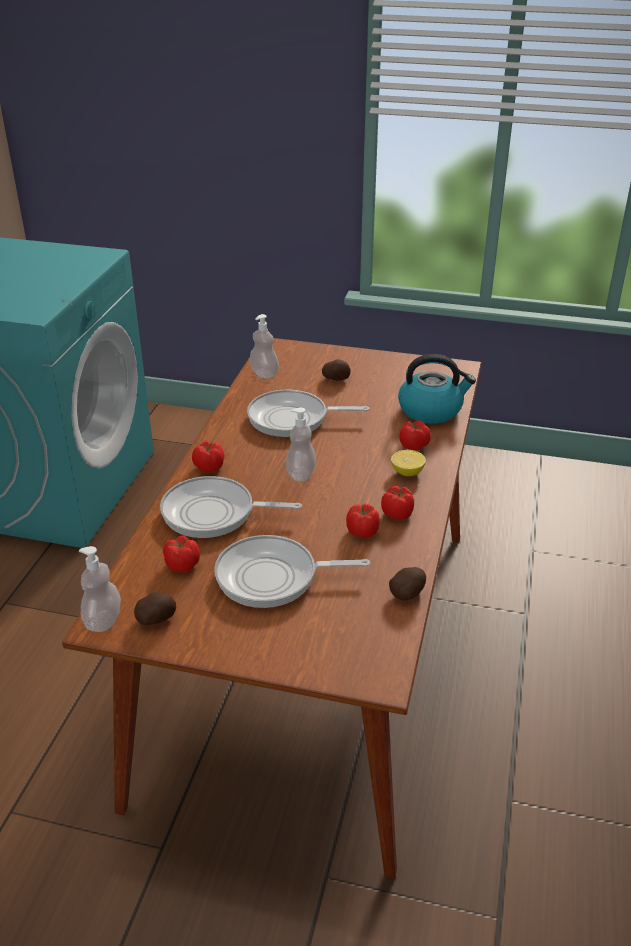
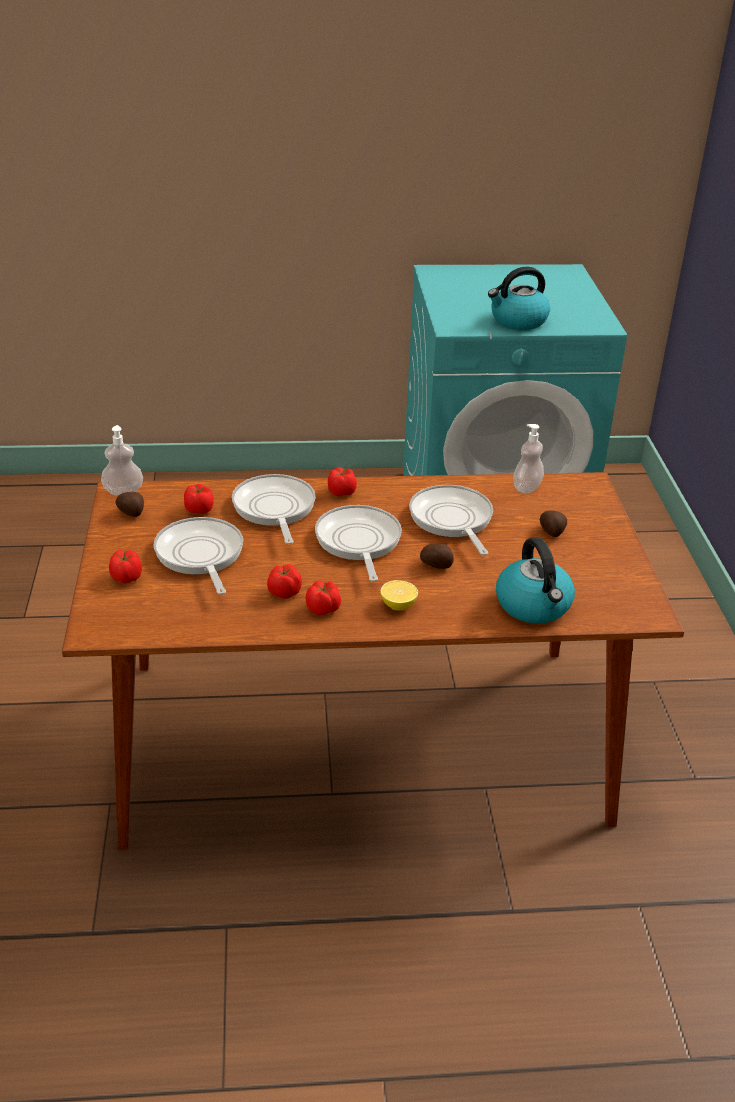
camera: 70 degrees right, 0 degrees up
(56, 284) = (518, 321): none -> kettle
(301, 474) = (358, 542): soap dispenser -> frying pan
(408, 594) = (204, 632): potato -> potato (436, 565)
(414, 445) = (452, 603): tomato -> tomato (126, 578)

